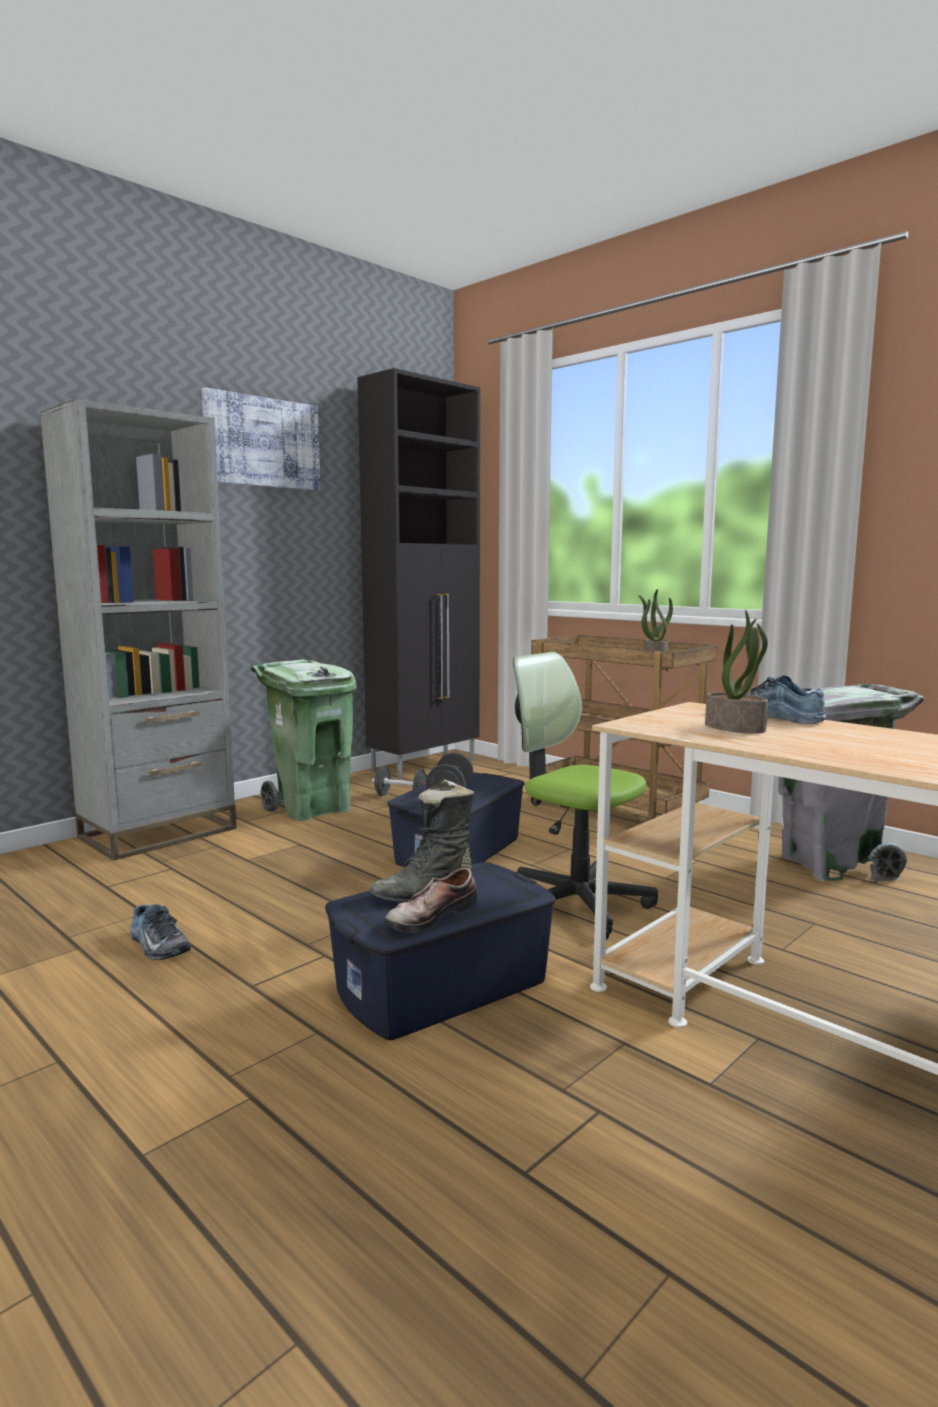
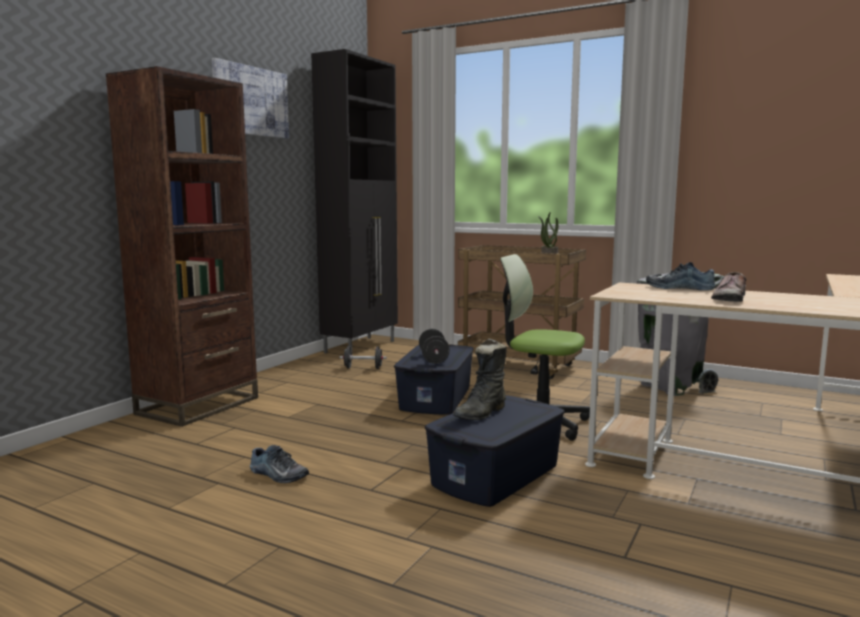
camera: 15 degrees left, 0 degrees up
(158, 833) = (198, 406): grey bookcase -> brown bookcase
(311, 809) = (303, 381): green trash can -> none
(429, 915) = (499, 425): shoe -> shoe (728, 298)
(736, 727) = (672, 294): potted plant -> none

